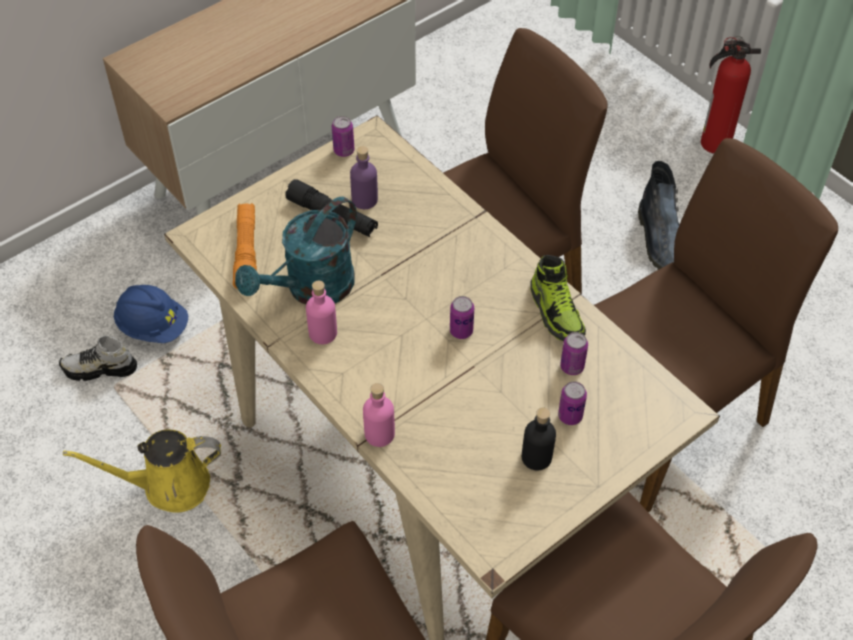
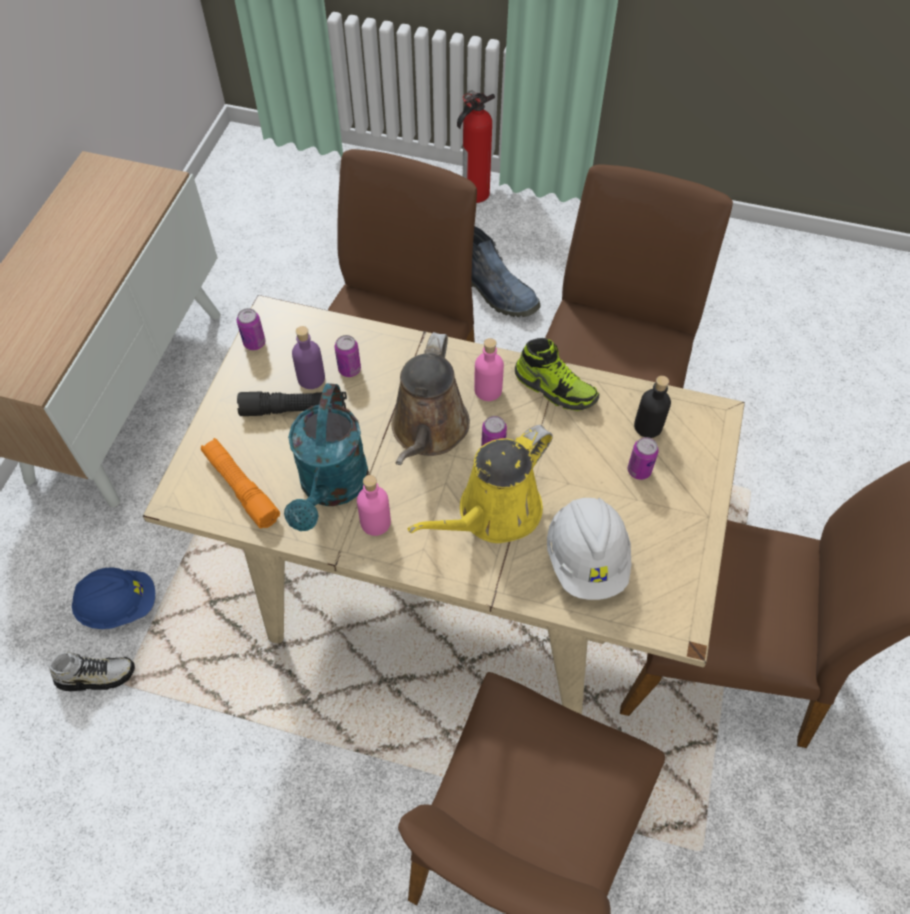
camera: 35 degrees left, 5 degrees up
(100, 369) = (97, 676): shoe -> shoe turned 150 degrees counterclockwise
(169, 485) = (248, 740): yellow watering can -> yellow watering can (493, 513)
(379, 434) = (501, 584): pink bottle -> pink bottle (488, 390)
(421, 288) = (428, 431): none -> brown watering can
(464, 456) = (587, 559): none -> white hard hat
(536, 457) = (643, 522): black bottle -> black bottle (648, 426)
(572, 367) = (605, 427): can -> can (349, 369)

